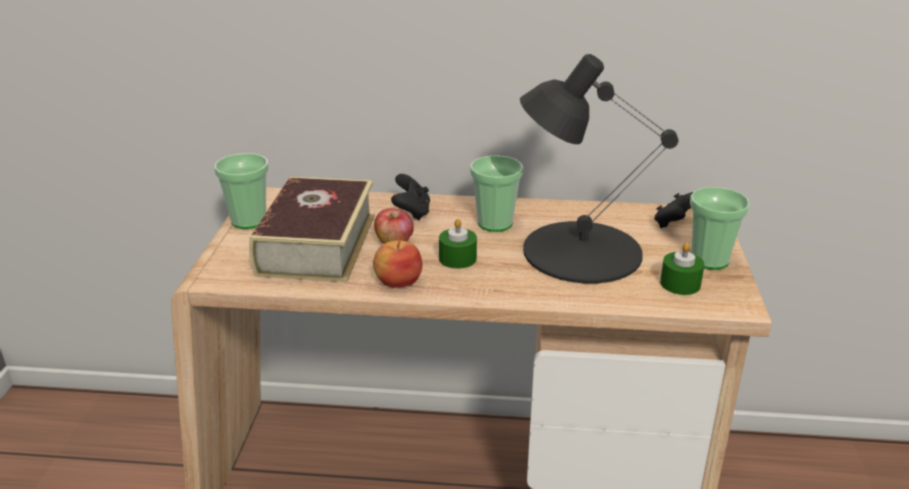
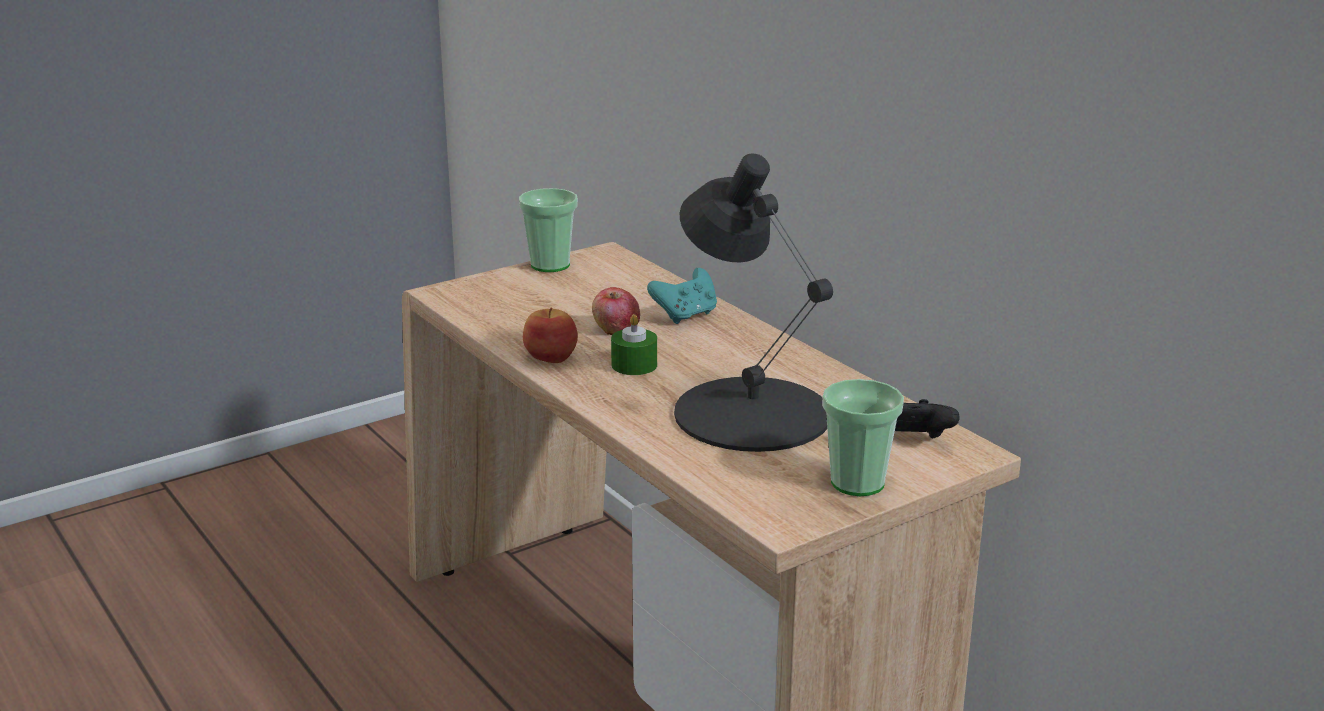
camera: 50 degrees right, 5 degrees down
(317, 244) = (558, 303): book -> none
(412, 212) = (685, 316): black game controller -> turquoise game controller
(495, 223) = (734, 356): cup -> none
(680, 284) = (772, 482): green candle -> none

